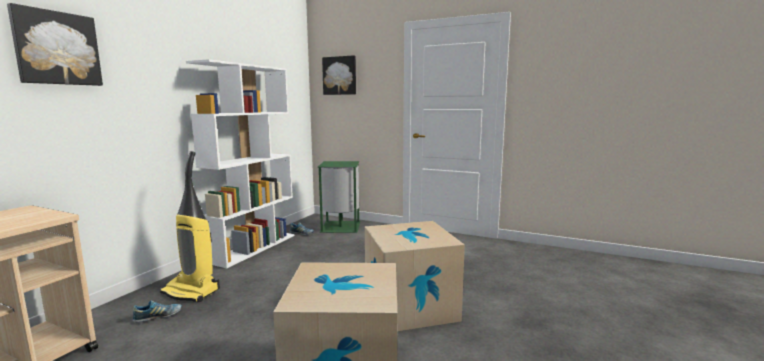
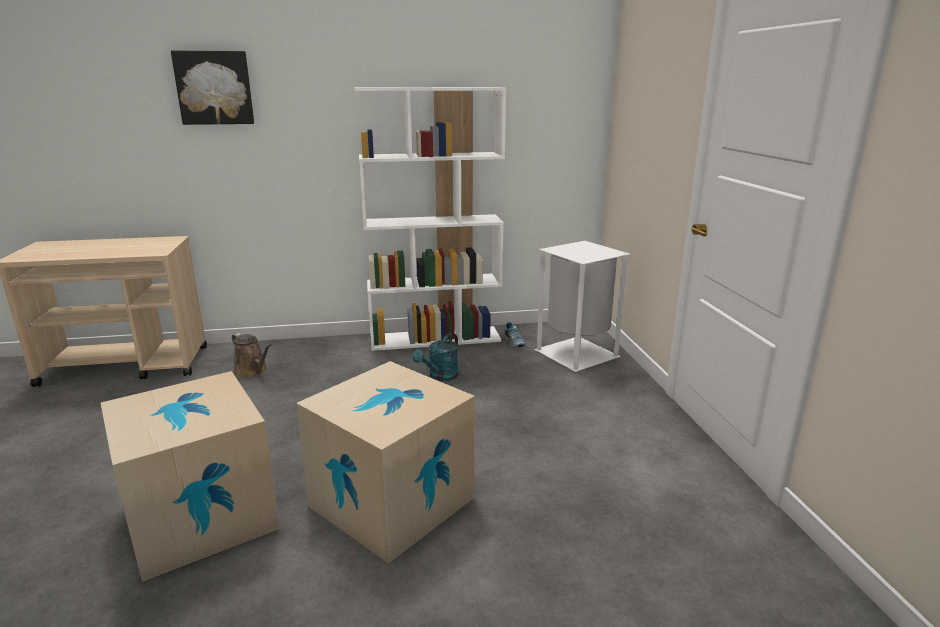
camera: 55 degrees right, 10 degrees up
(158, 317) = (252, 371): shoe -> brown watering can
(192, 291) = (308, 360): vacuum cleaner -> none
(302, 260) = (440, 377): none -> turquoise watering can
(340, 75) = (638, 90): picture -> none
(340, 227) = (575, 353): green trash can -> white trash can

